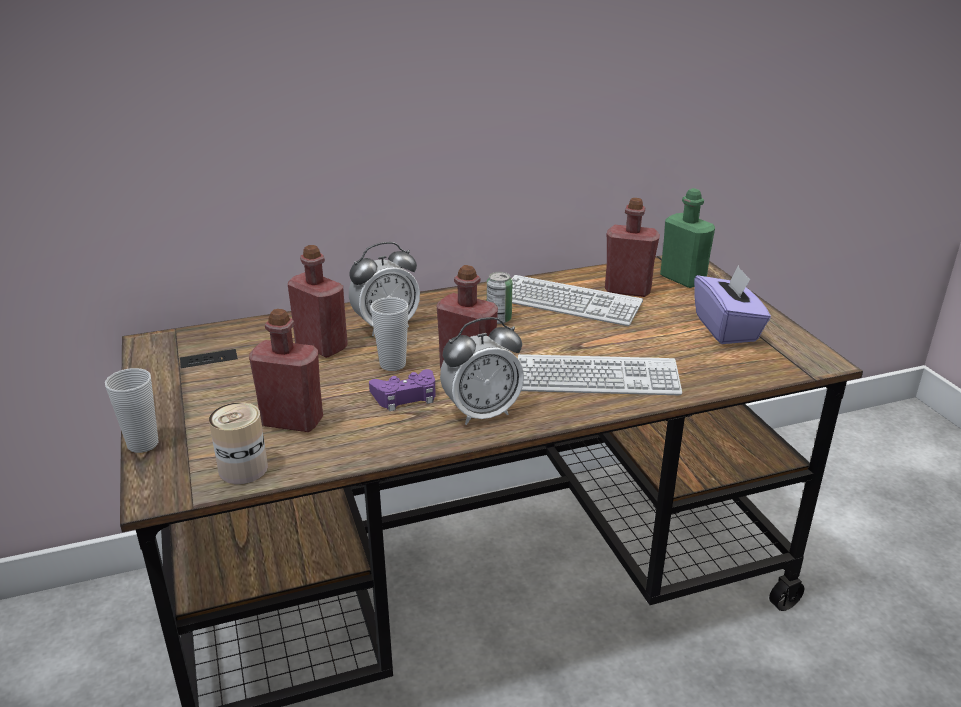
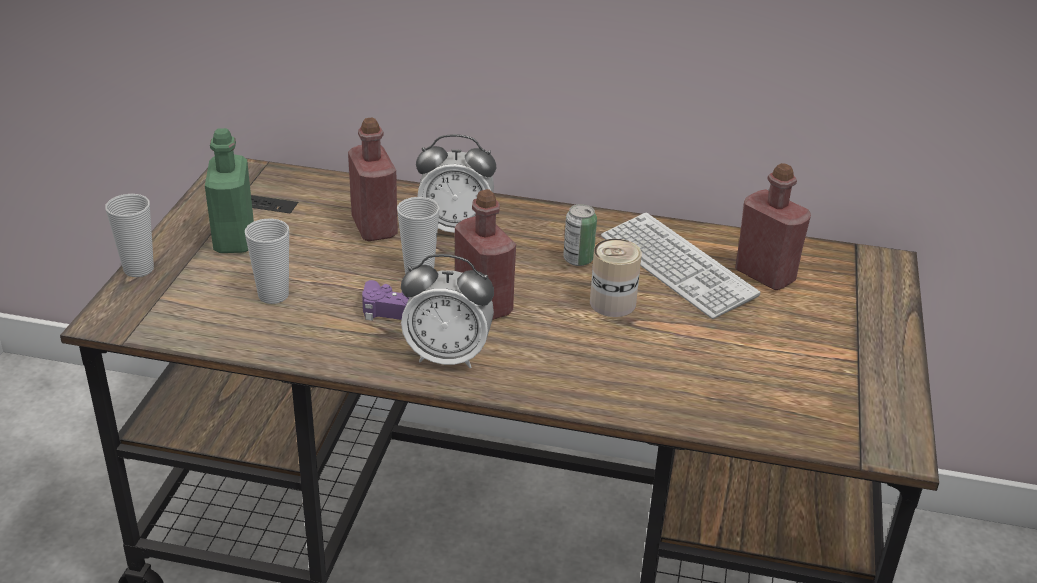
camera: 30 degrees right, 5 degrees up
(243, 469) = (191, 325): can -> can (612, 303)
(292, 421) = (273, 295): red bottle -> cup
(597, 378) = (606, 365): keyboard -> none
(682, 279) = (851, 284): green bottle -> green bottle (234, 239)
(727, 328) = (828, 365): purple tissue box -> none

